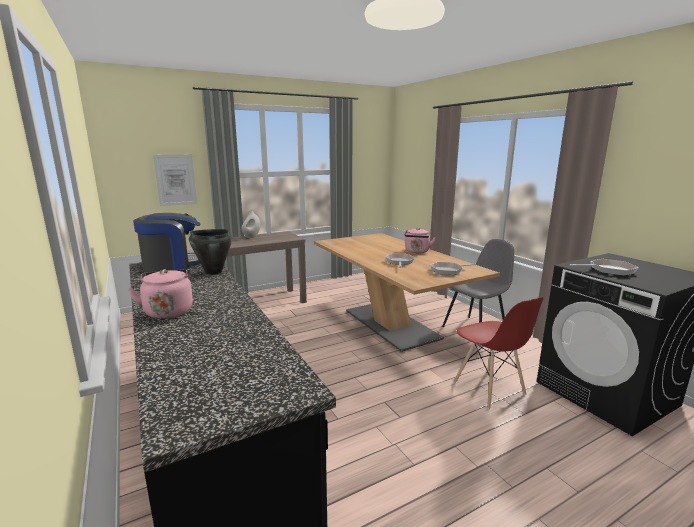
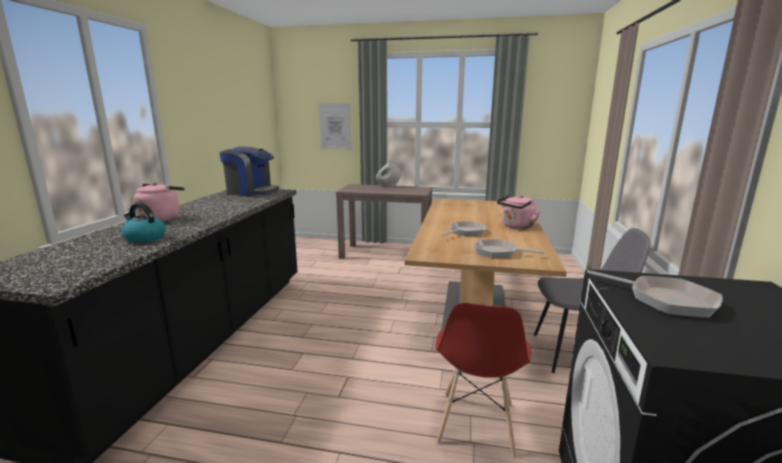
camera: 40 degrees right, 0 degrees up
(213, 272) = (255, 201): black cooking pot -> none
(230, 331) = (144, 238): none -> kettle

